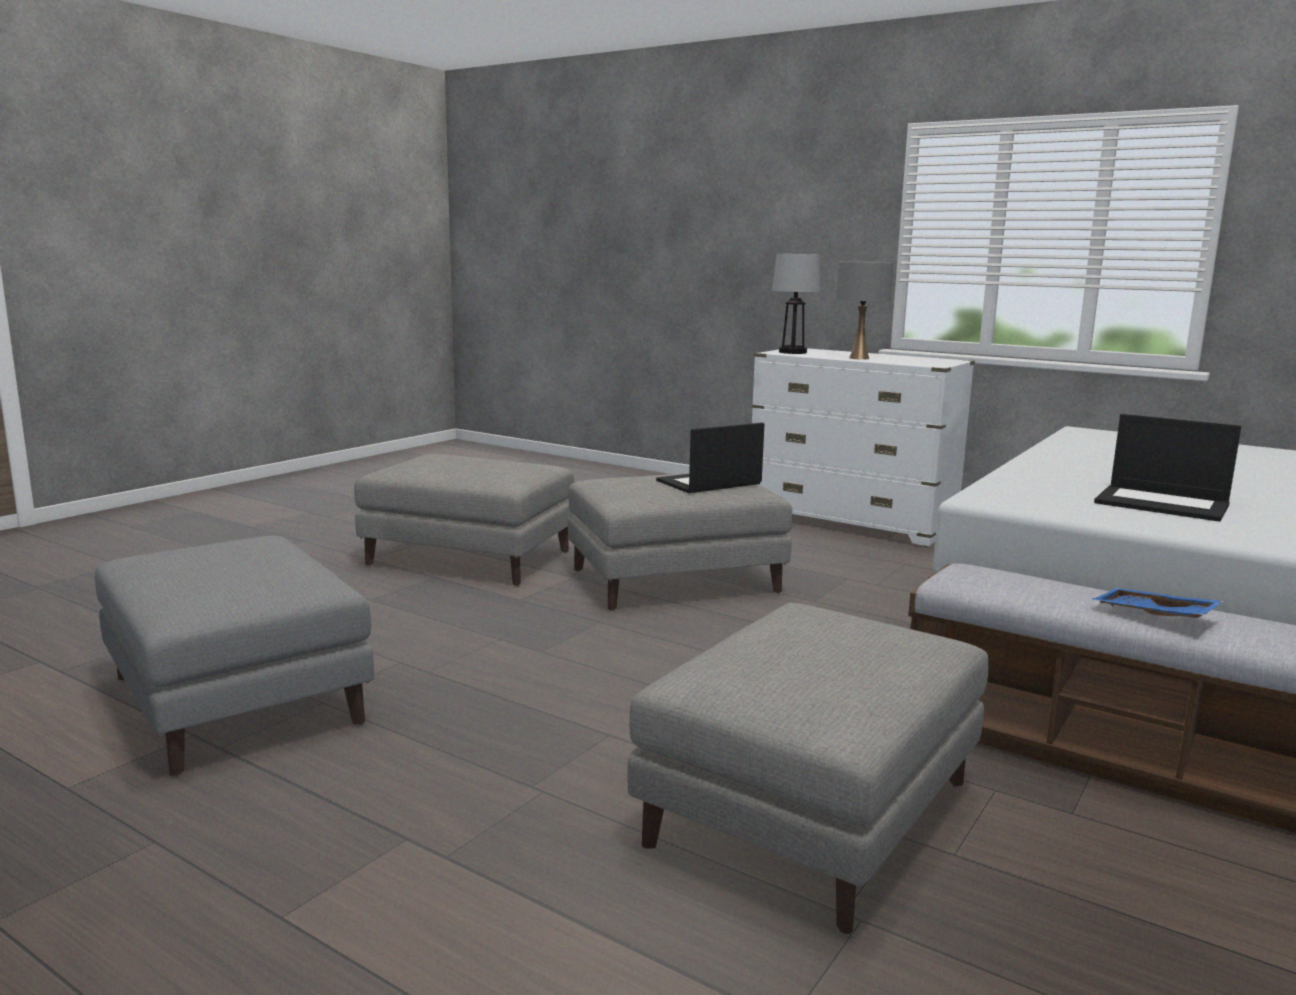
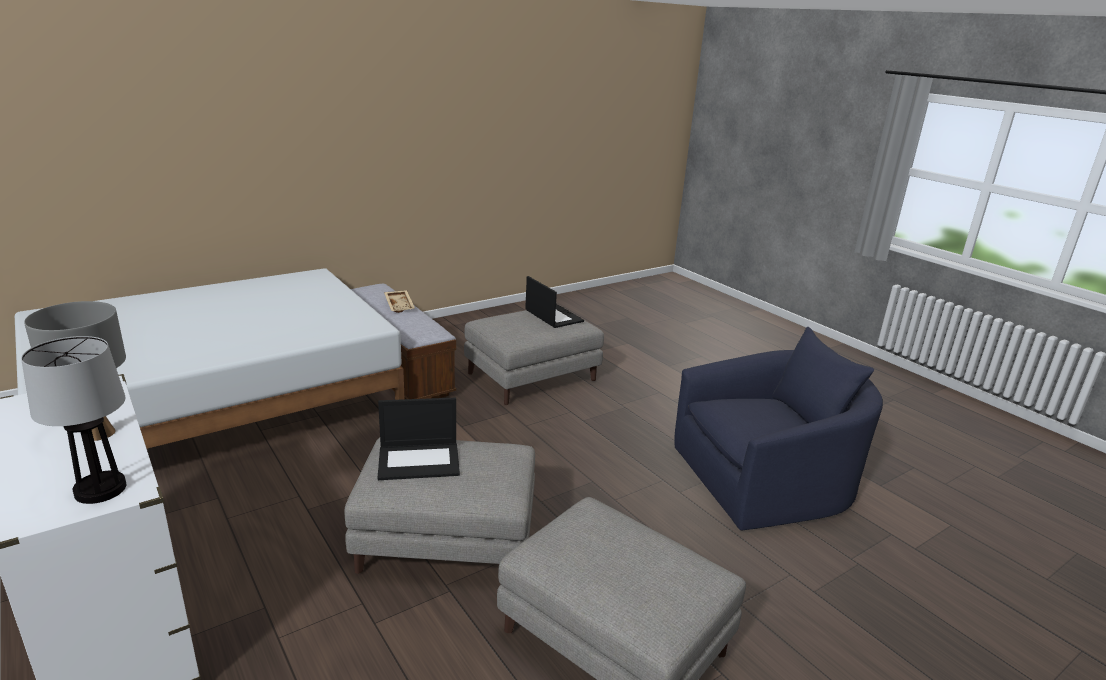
camera: 160 degrees left, 10 degrees up
(234, 700) = (766, 482): grey ottoman -> blue armchair
(1153, 616) = (400, 306): blue tray -> beige tray
(1163, 504) = (297, 308): laptop -> laptop (553, 316)

